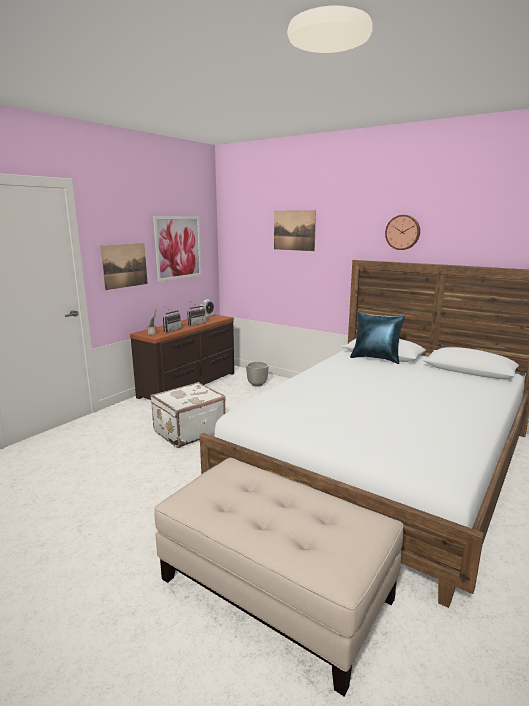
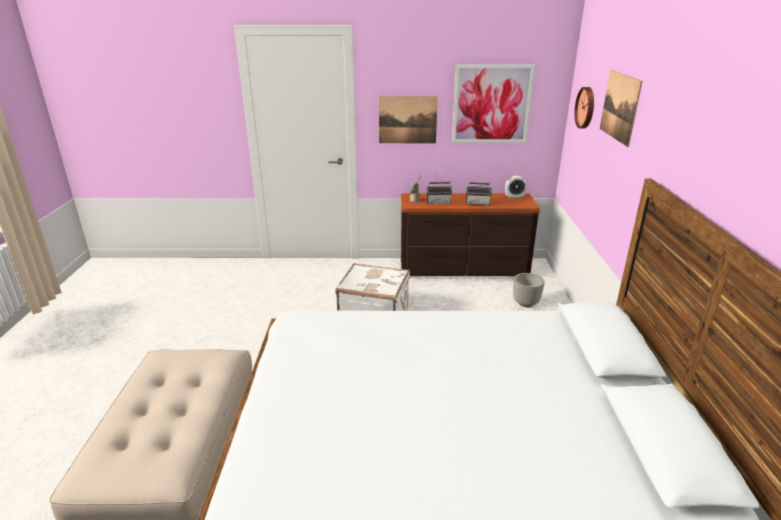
camera: 55 degrees right, 10 degrees up
(376, 359) = (571, 345): blue pillow -> none
(403, 232) = (715, 154): wall clock -> wall clock (586, 107)

